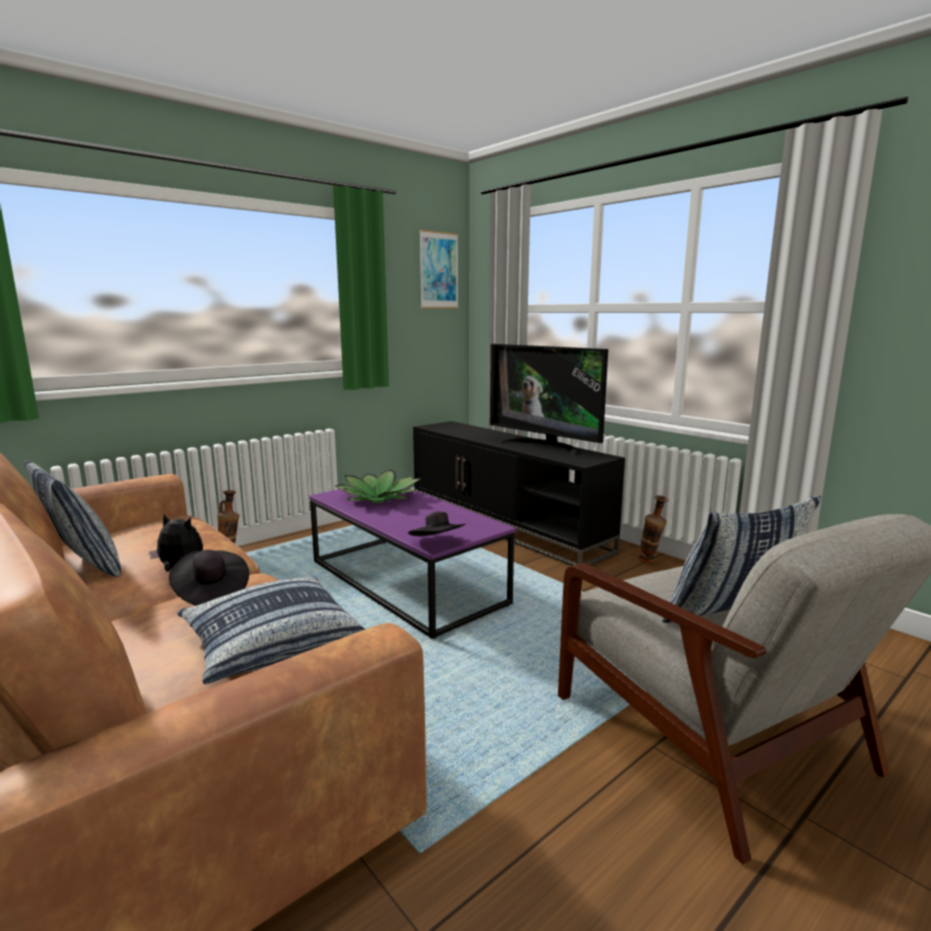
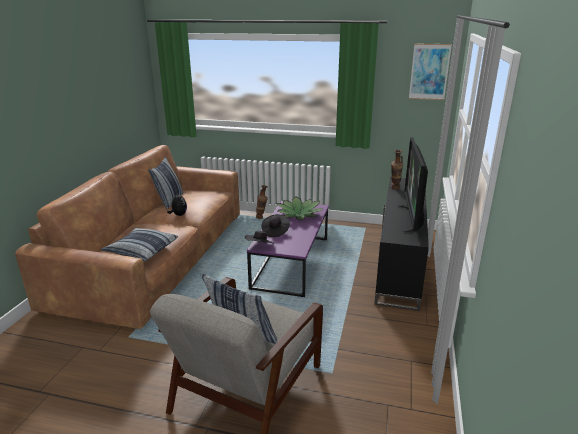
camera: 55 degrees right, 10 degrees up
(210, 593) = (163, 227): black hat -> black hat (275, 231)
(650, 562) = (421, 326): vase -> vase (394, 188)

